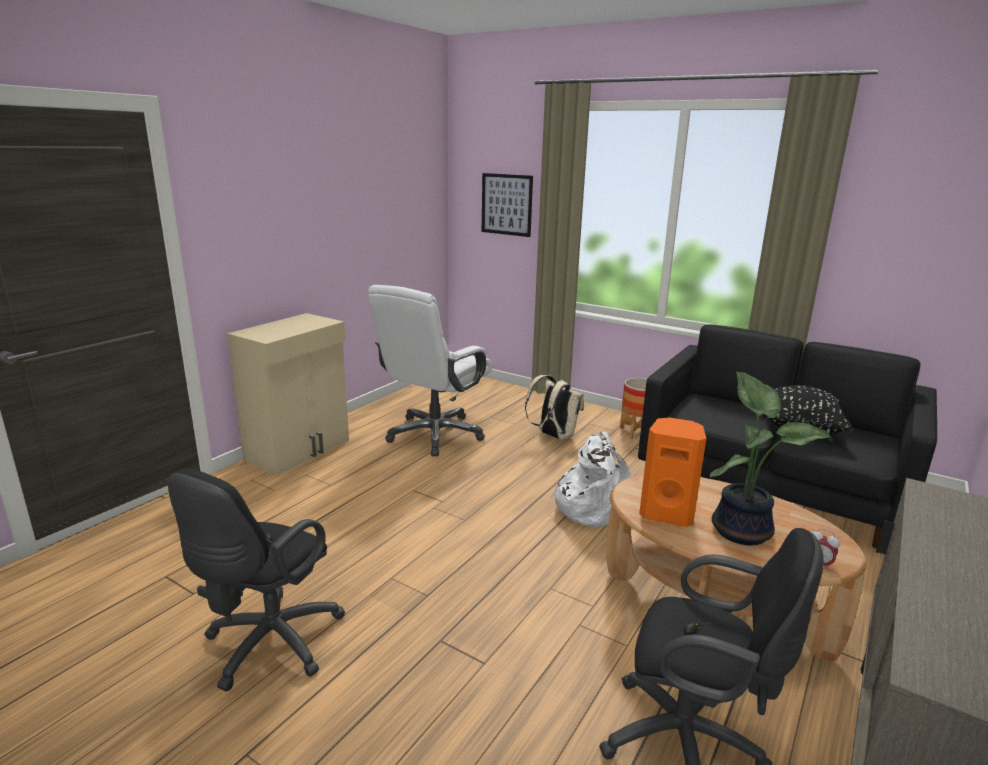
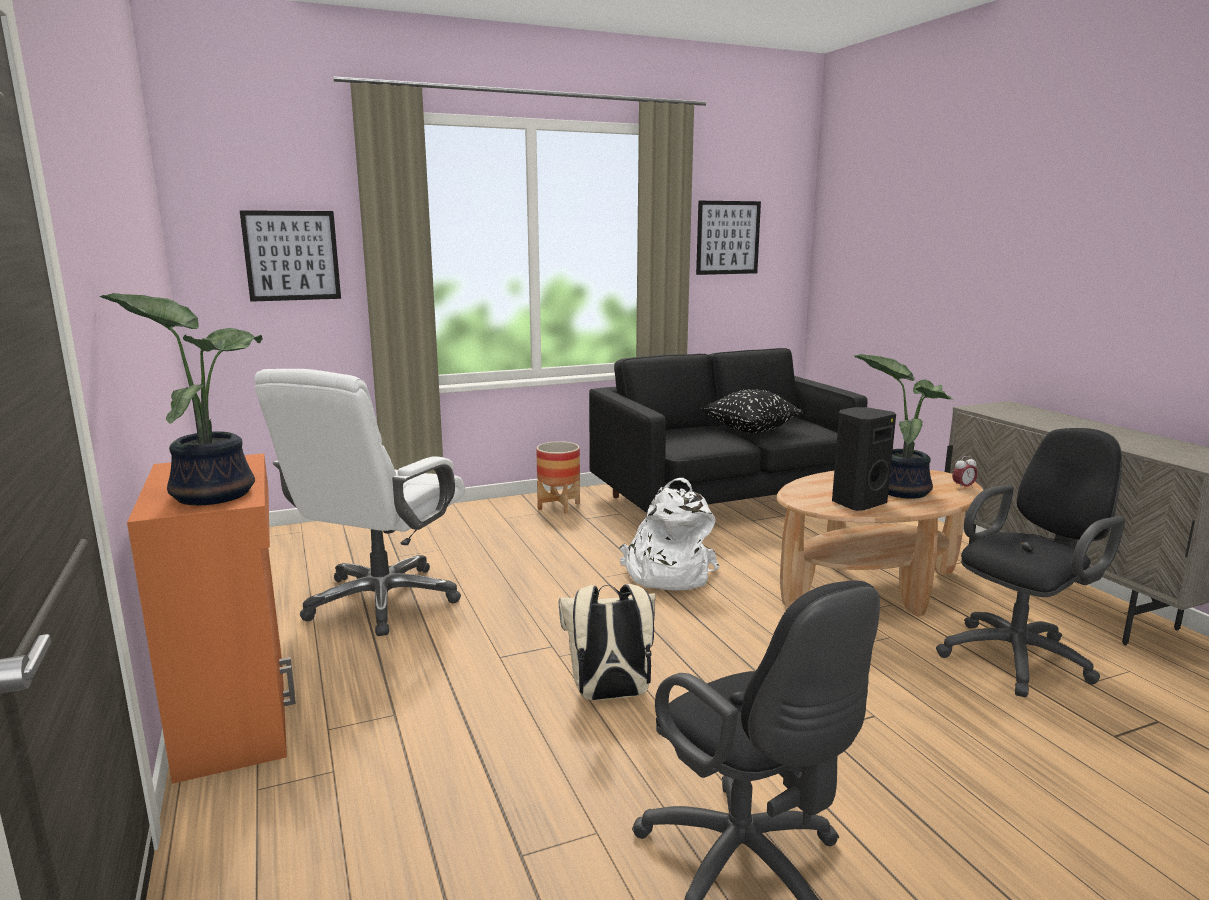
camera: 55 degrees left, 5 degrees down
(273, 332) = (212, 493): none -> potted plant
(300, 450) = (237, 715): beige cabinet -> orange cabinet
(434, 434) = (381, 601): white office chair -> white office chair turned 45 degrees clockwise
(553, 436) = (502, 541): beige backpack -> beige backpack (610, 695)
(667, 513) = (857, 503): orange speaker -> black speaker
(899, 222) = (728, 237): none -> picture

